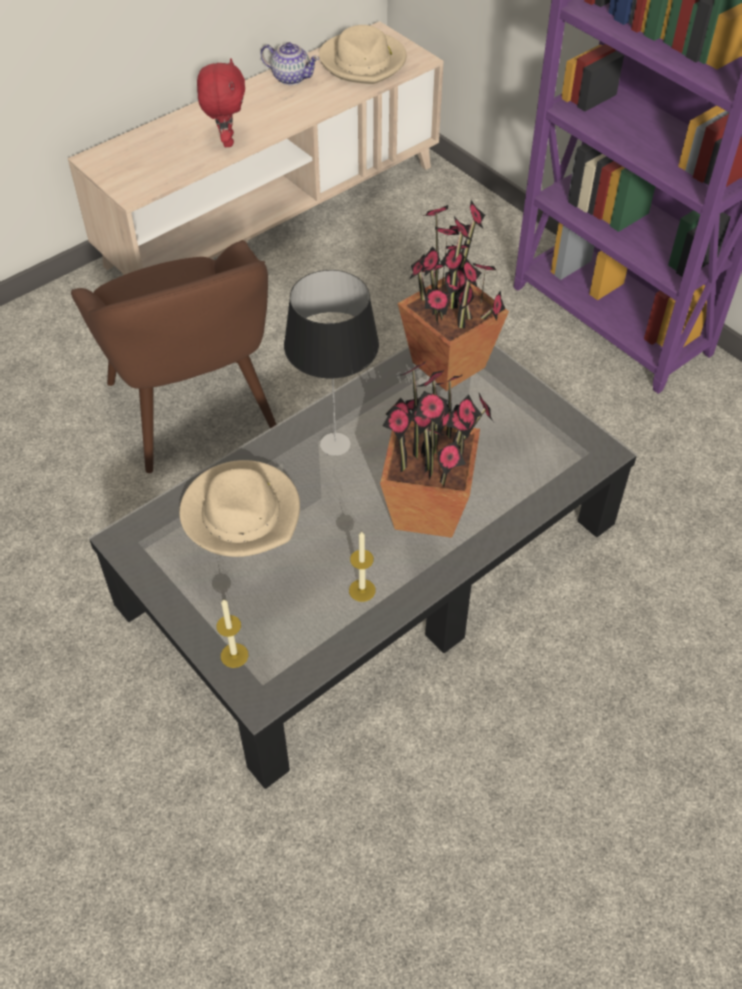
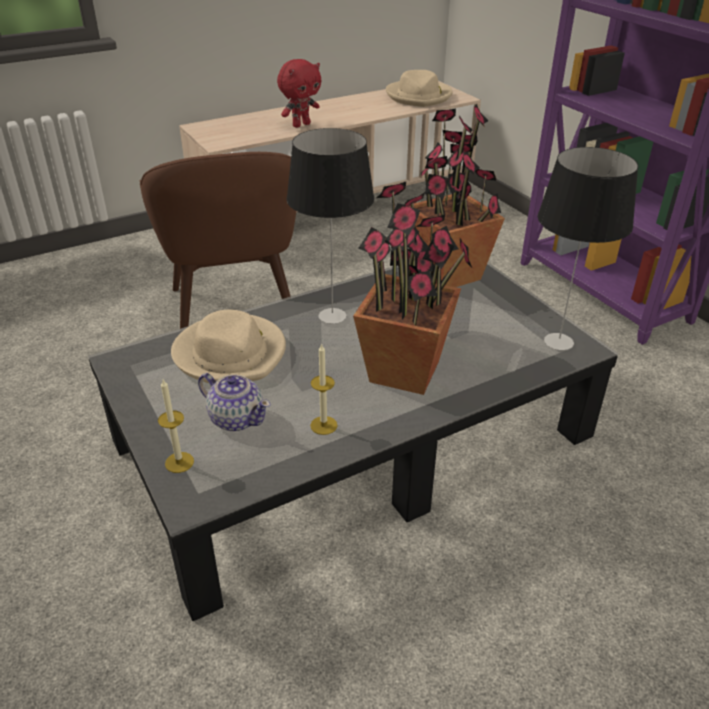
camera: 10 degrees right, 15 degrees down
(226, 140) = (301, 125): red plush toy -> red plush toy turned 45 degrees clockwise
(290, 77) = (361, 100): teapot -> teapot (236, 418)
(575, 447) = (557, 341): none -> table lamp

